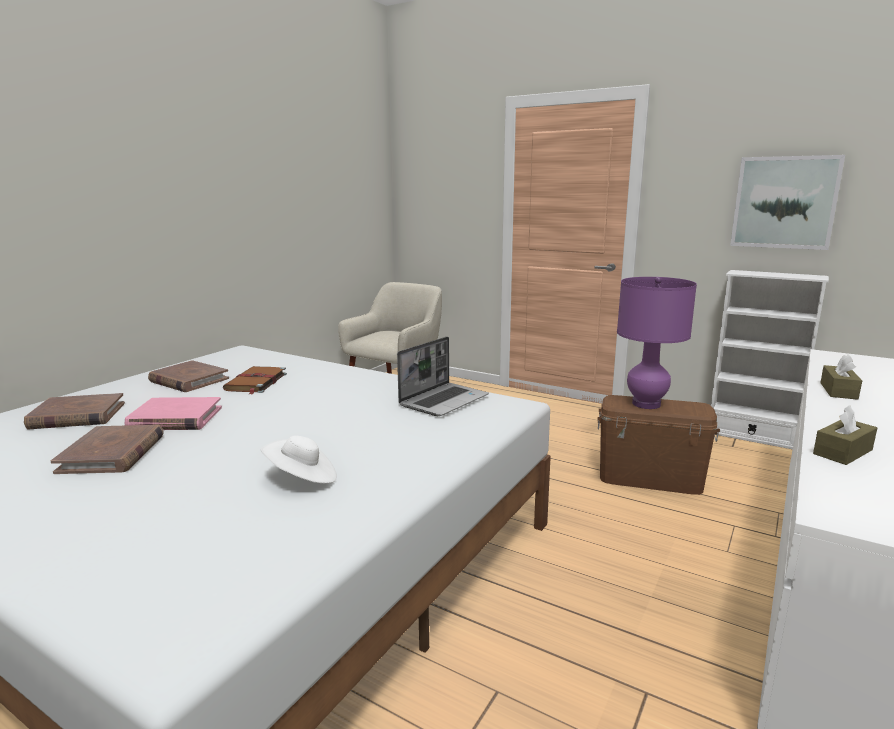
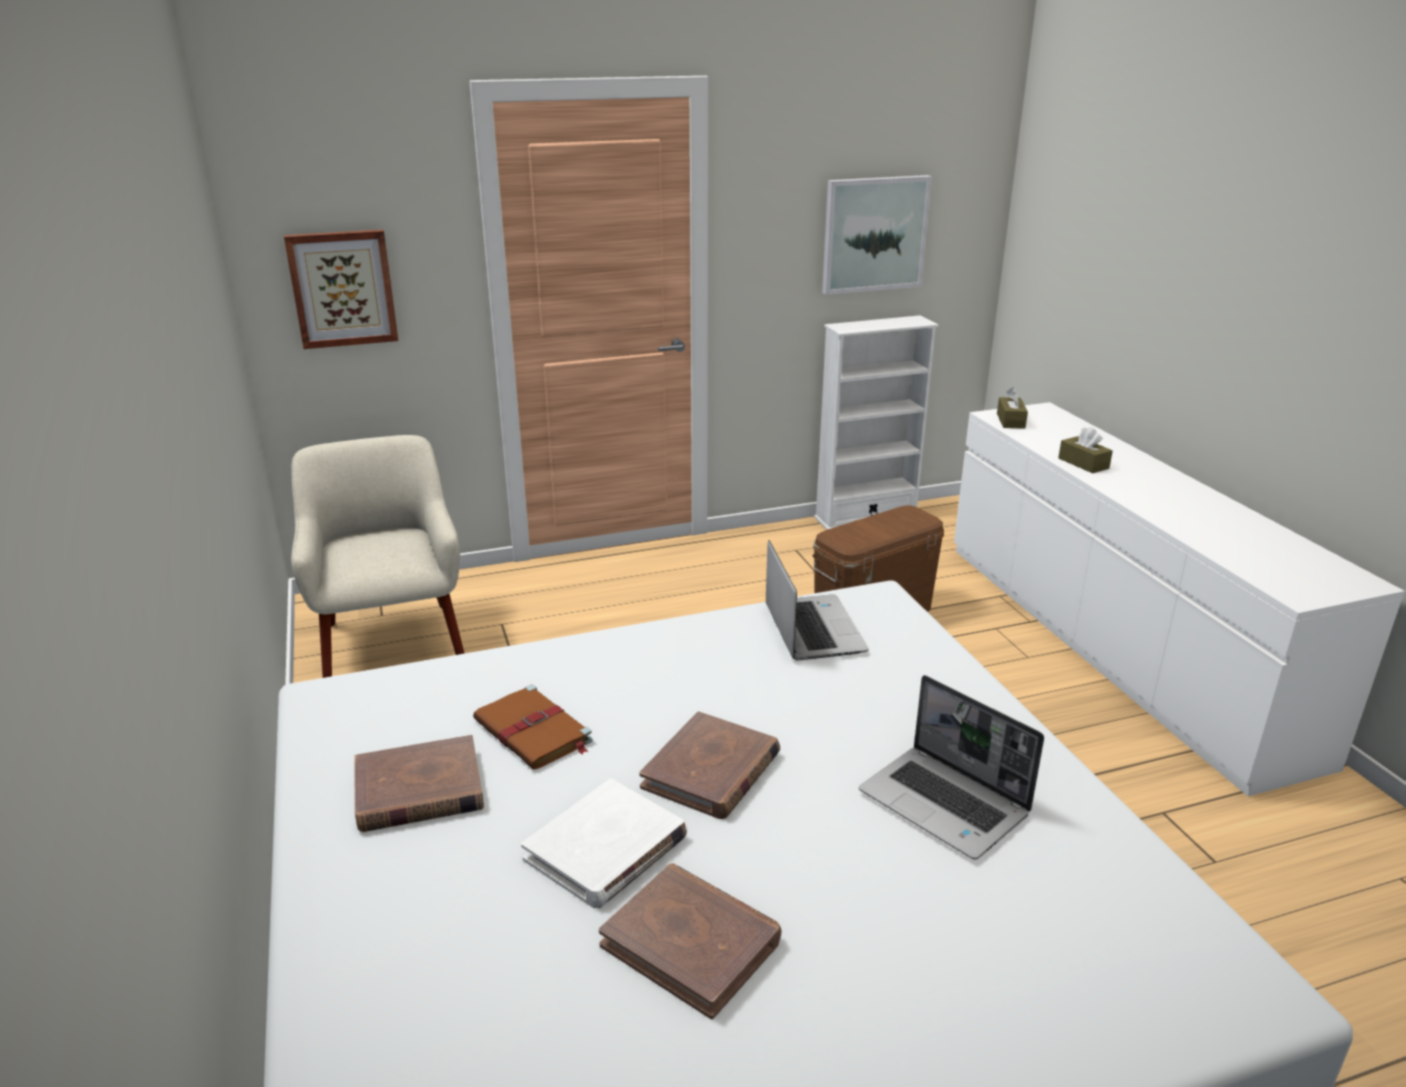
camera: 50 degrees left, 10 degrees up
(77, 416) = (447, 953): brown book -> brown book (711, 770)
(175, 418) = (606, 849): pink book -> white book
(302, 478) = (945, 804): white hat -> laptop
(435, 209) = (343, 288): none -> picture
(646, 404) = (870, 530): purple table lamp -> none
(842, 452) = (1201, 533): brown tissue box -> brown tissue box (1010, 421)

